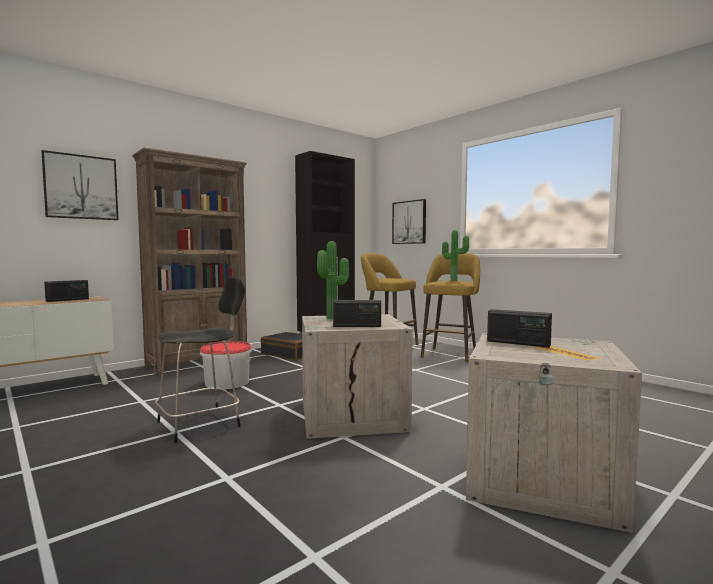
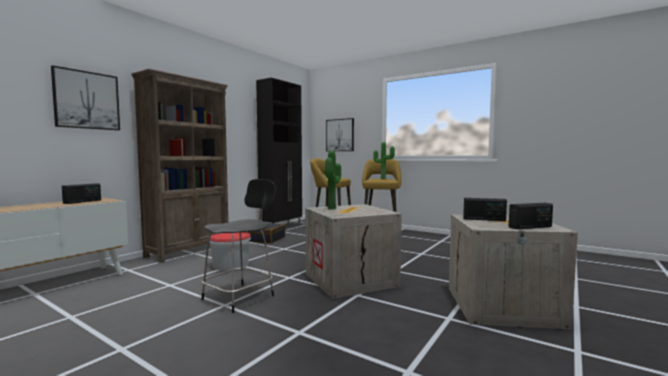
camera: 15 degrees left, 0 degrees up
(357, 326) = (361, 213): radio -> radio (530, 227)

